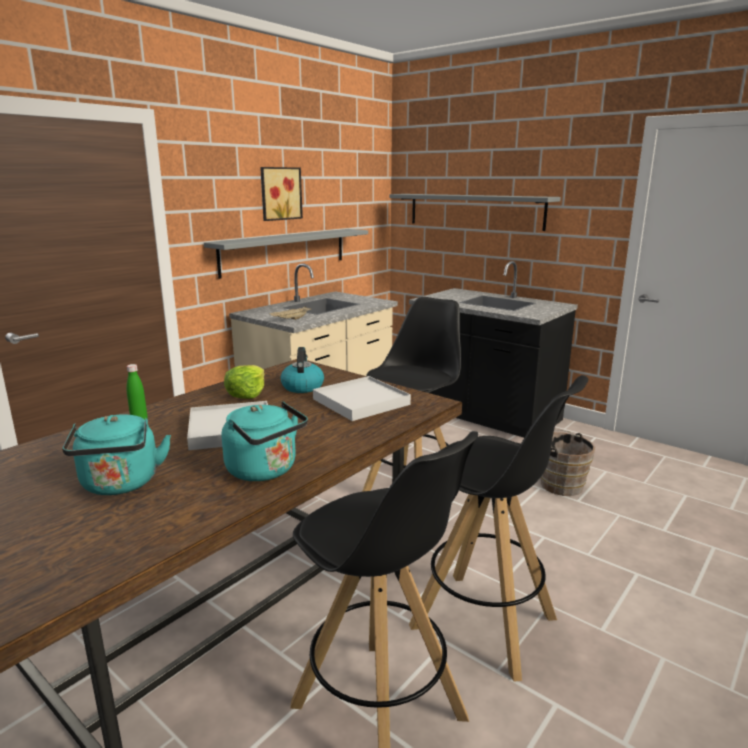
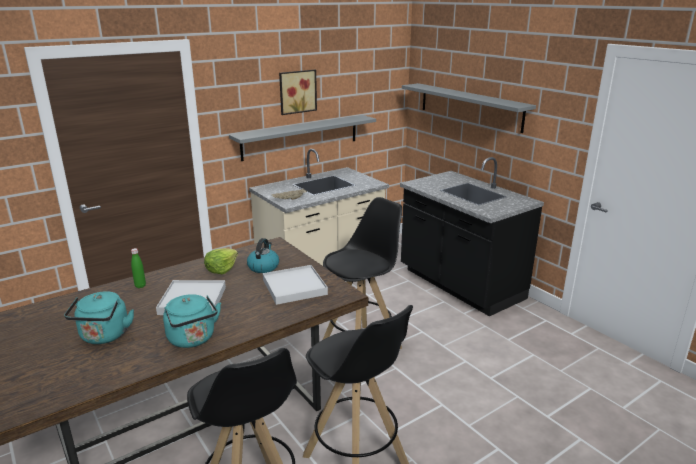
camera: 15 degrees right, 5 degrees up
(558, 484) = (483, 360): brown bucket -> none

